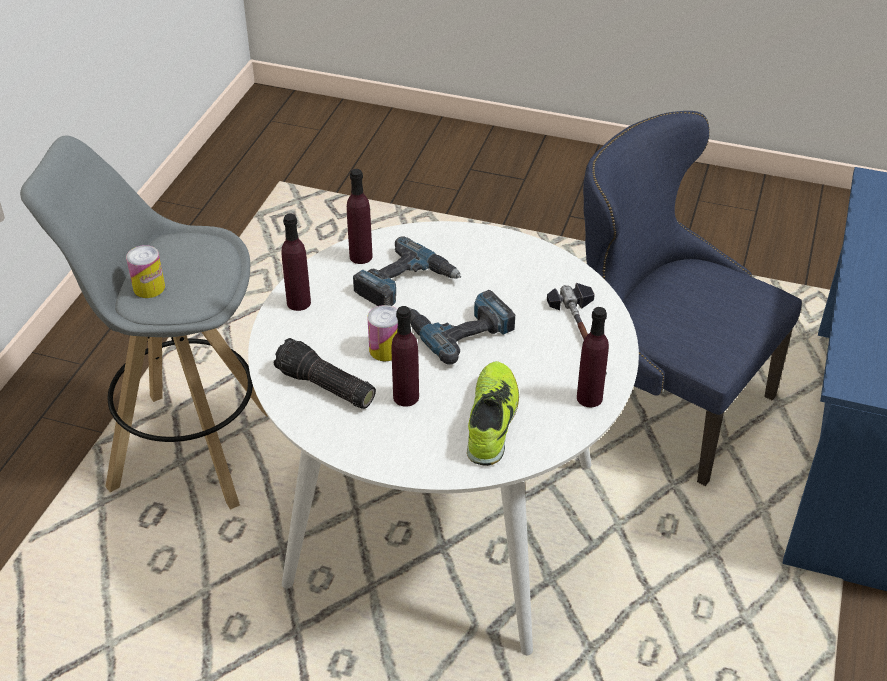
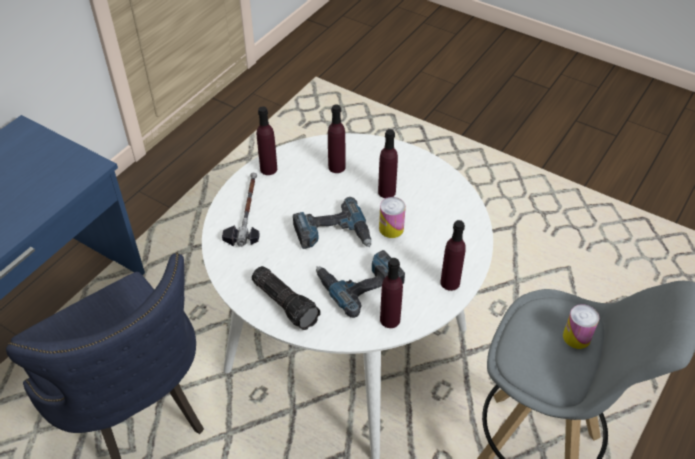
camera: 165 degrees left, 5 degrees up
(324, 387) = (440, 209): flashlight -> flashlight (286, 303)
(492, 420) = (336, 167): shoe -> purple bottle

